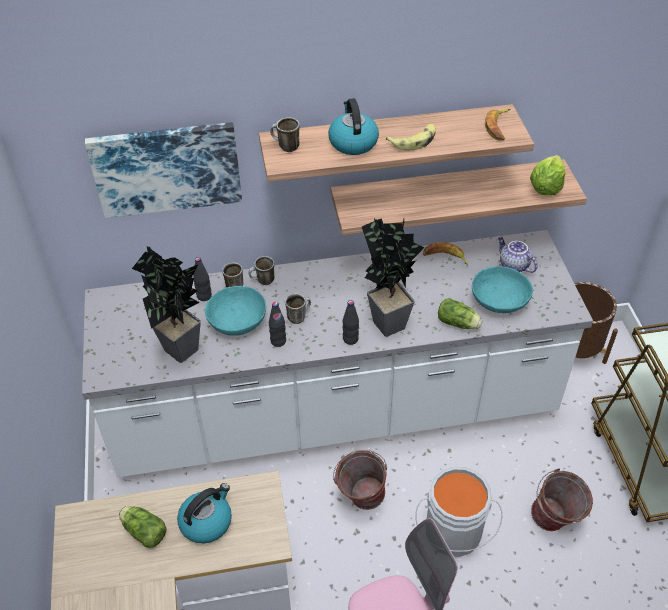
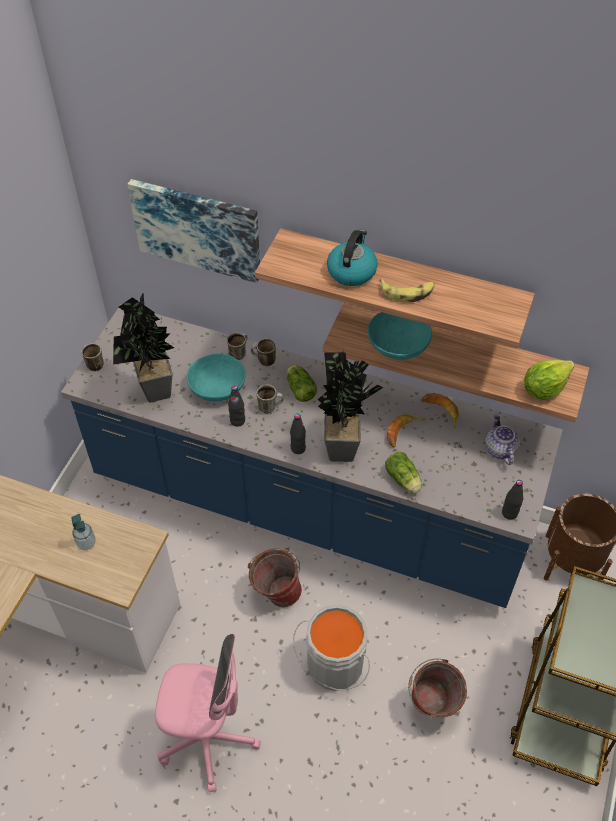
camera: 30 degrees right, 5 degrees up
(143, 530) = (38, 525): lettuce -> lettuce (300, 388)
(204, 296) = (207, 352): black bottle -> black bottle (509, 513)
(206, 522) = (86, 543): kettle -> soap dispenser
(285, 147) = (290, 252): mug -> mug (93, 364)
(335, 412) = (308, 506): white counter -> blue counter
(498, 127) = (499, 311): banana -> banana (403, 432)
(499, 301) = (458, 477): turquoise bowl -> turquoise bowl (398, 345)

